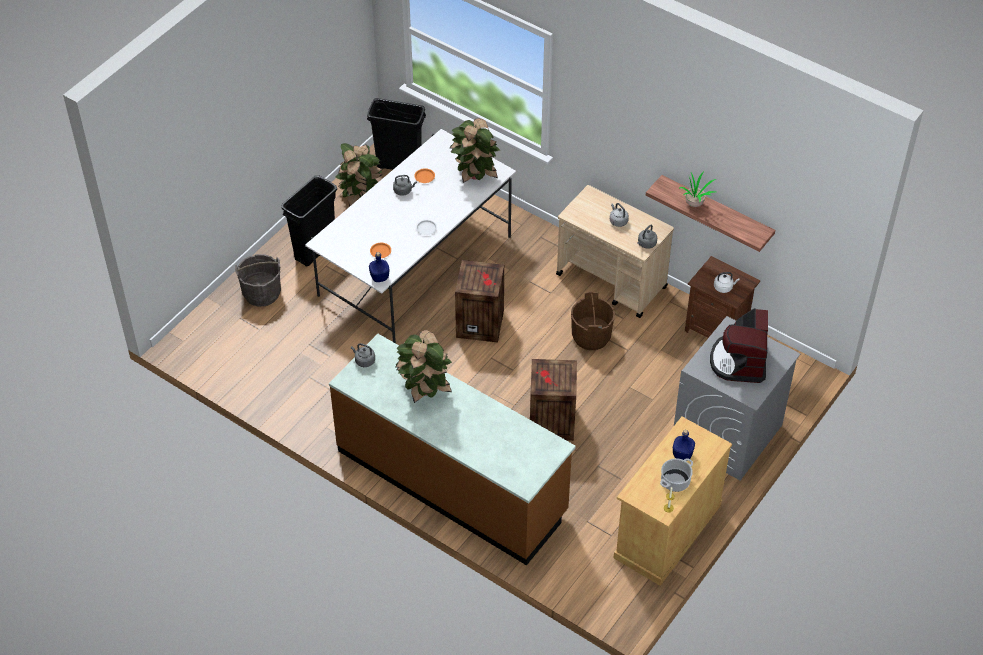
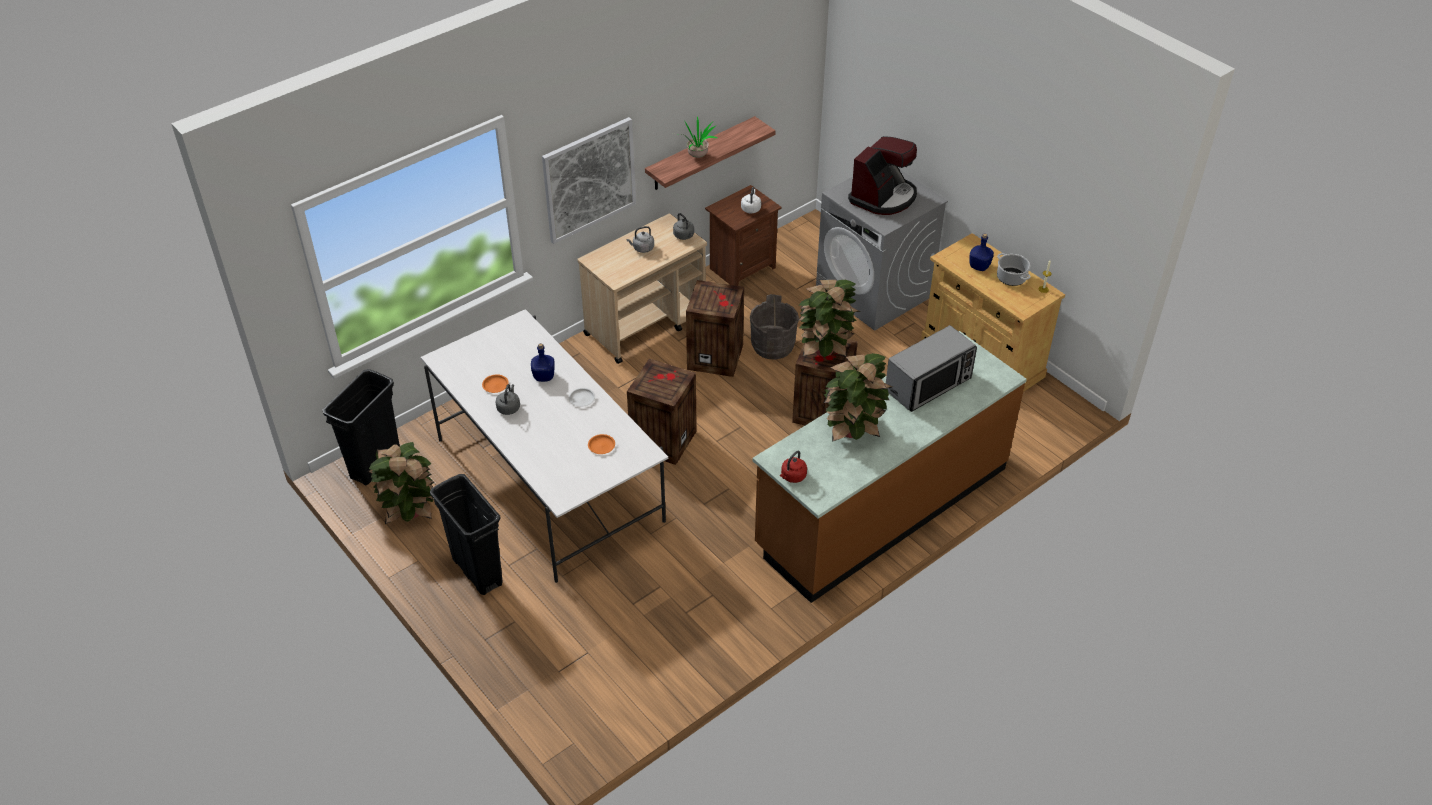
camera: 75 degrees left, 5 degrees down
(262, 293) = (525, 640): grey bucket -> grey bucket (772, 346)
(364, 361) = (792, 476): grey kettle -> red kettle
(379, 277) = (644, 454): blue bottle -> blue bottle (544, 377)
(475, 175) = (515, 342): potted plant -> potted plant (825, 351)
(497, 432) = (928, 384): none -> microwave
(591, 336) = (716, 356): brown bucket -> crate
(612, 139) = (589, 179): none -> picture
(739, 361) = (883, 197): coffee machine -> coffee machine turned 75 degrees counterclockwise

